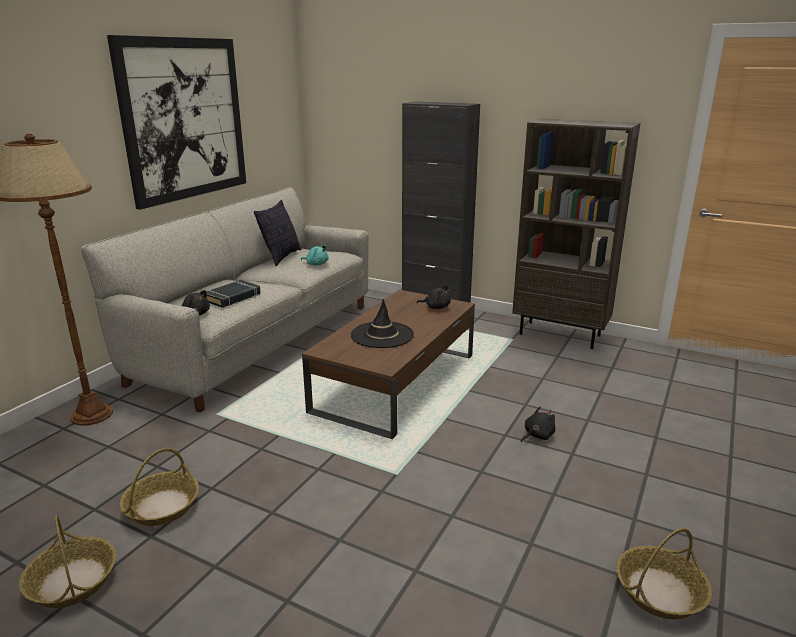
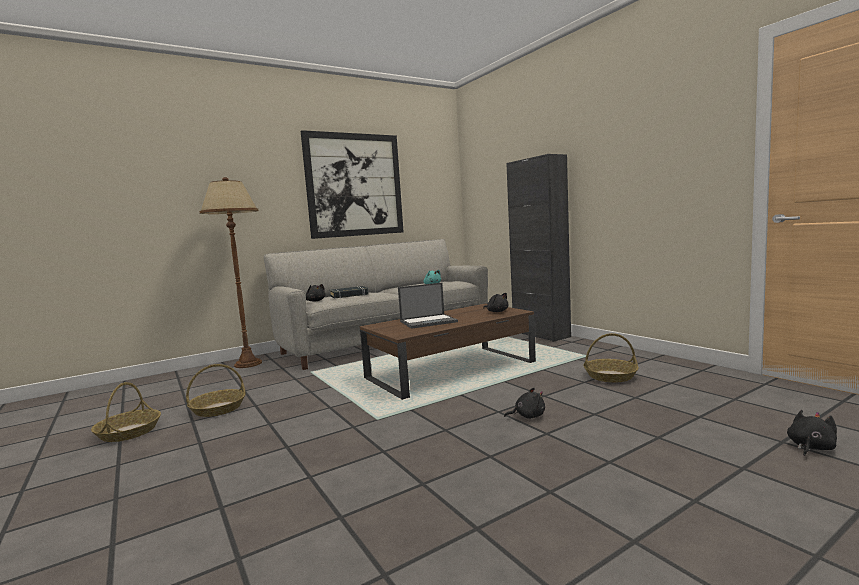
camera: 30 degrees right, 15 degrees down
(281, 257) = (418, 283): pillow -> none
(382, 335) = (429, 321): black hat -> laptop
(560, 334) = (641, 357): brown bookcase -> none
(659, 592) = (501, 554): basket -> basket (610, 376)
(752, 424) = (810, 447): none -> black plush toy

